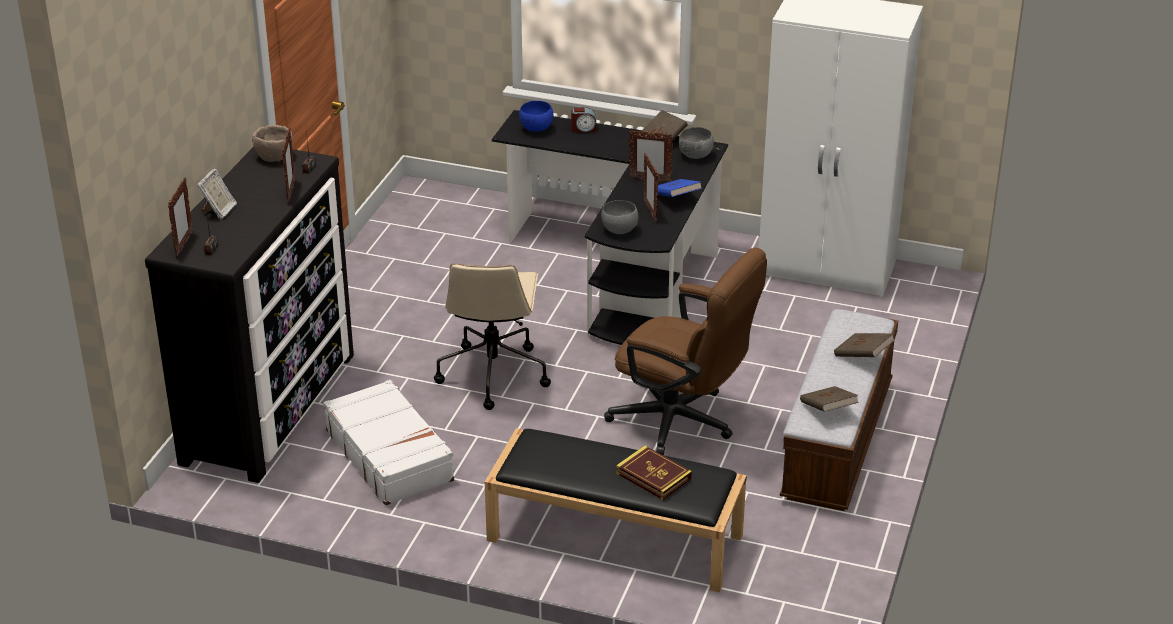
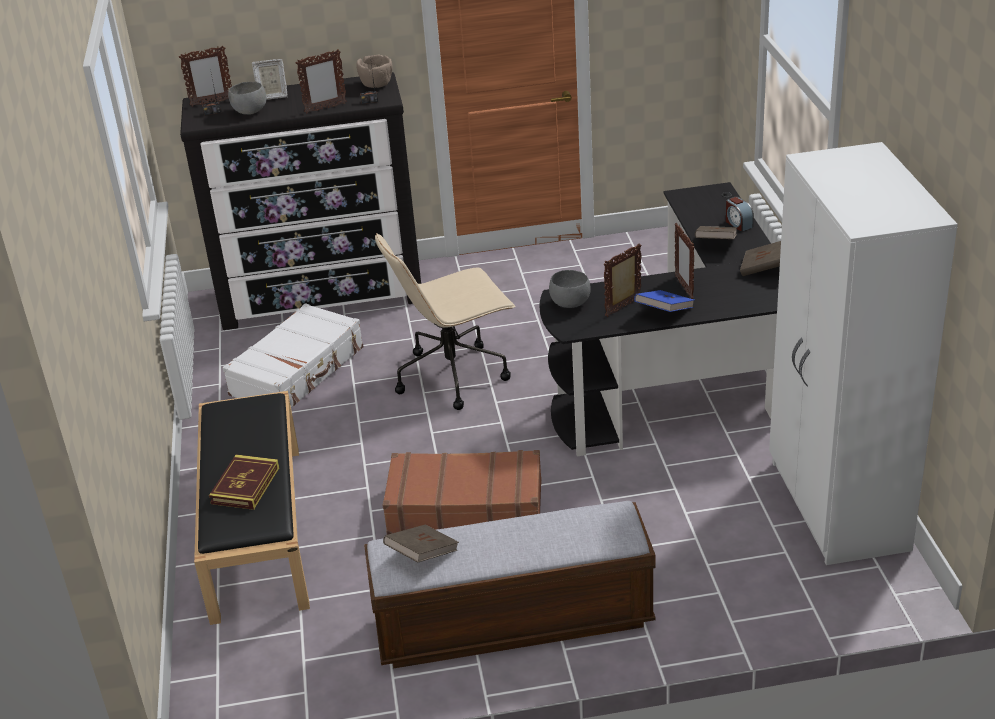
camera: 65 degrees right, 0 degrees up
(536, 129) = (707, 203): blue bowl -> none
(682, 422) = (465, 507): brown office chair -> brown suitcase
(695, 156) = (762, 296): grey bowl -> grey bowl (249, 112)
(863, 356) = (546, 547): brown book -> brown book (715, 244)

